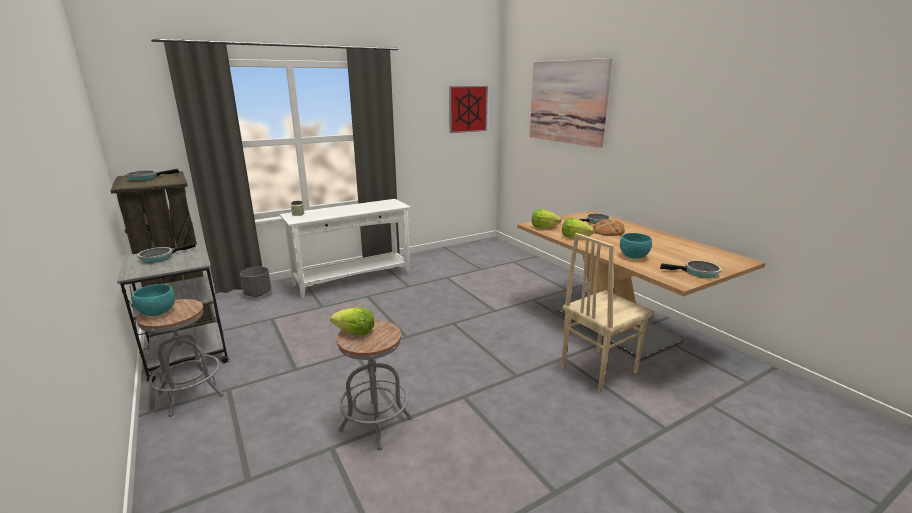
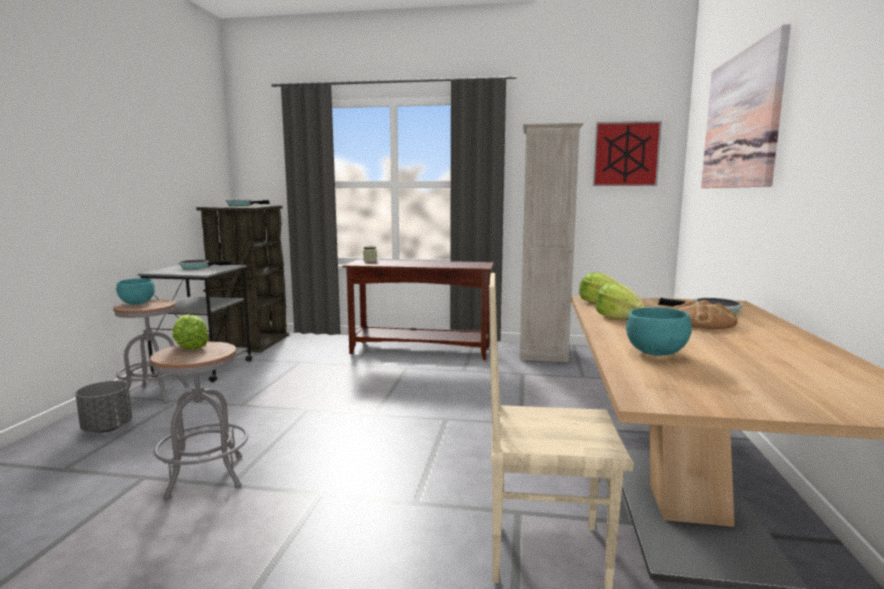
camera: 40 degrees right, 10 degrees down
(258, 294) = (324, 341): grey planter -> grey planter (107, 428)
(353, 279) = (421, 350): white console table -> brown console table
(435, 258) = (543, 353): none -> beige cabinet
(698, 272) = (738, 399): frying pan -> none

